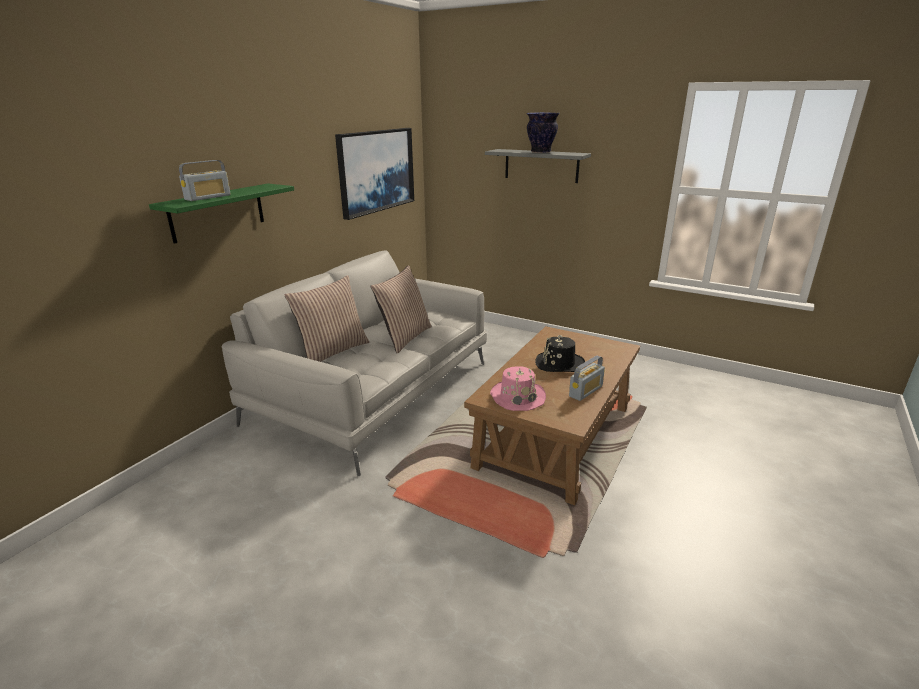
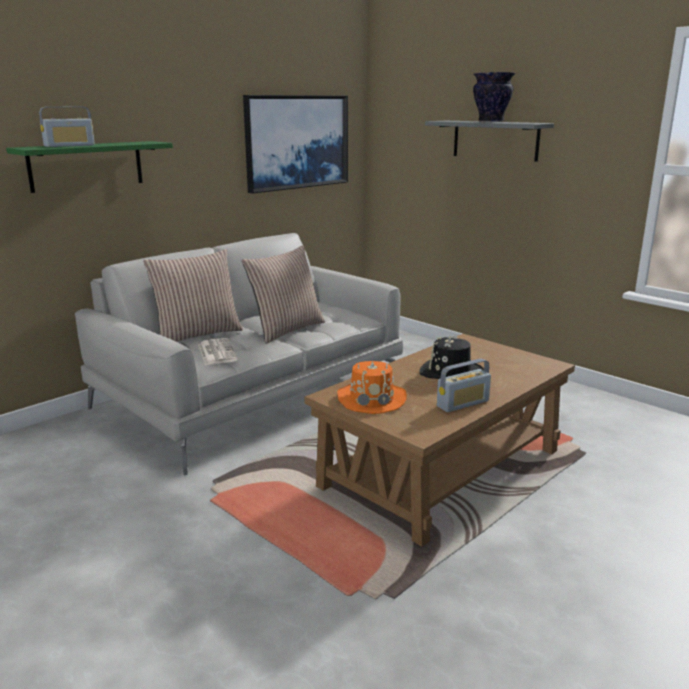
camera: 15 degrees right, 5 degrees down
(362, 368) = (216, 352): none -> newspaper
(517, 397) = (371, 399): pink hat -> orange hat

